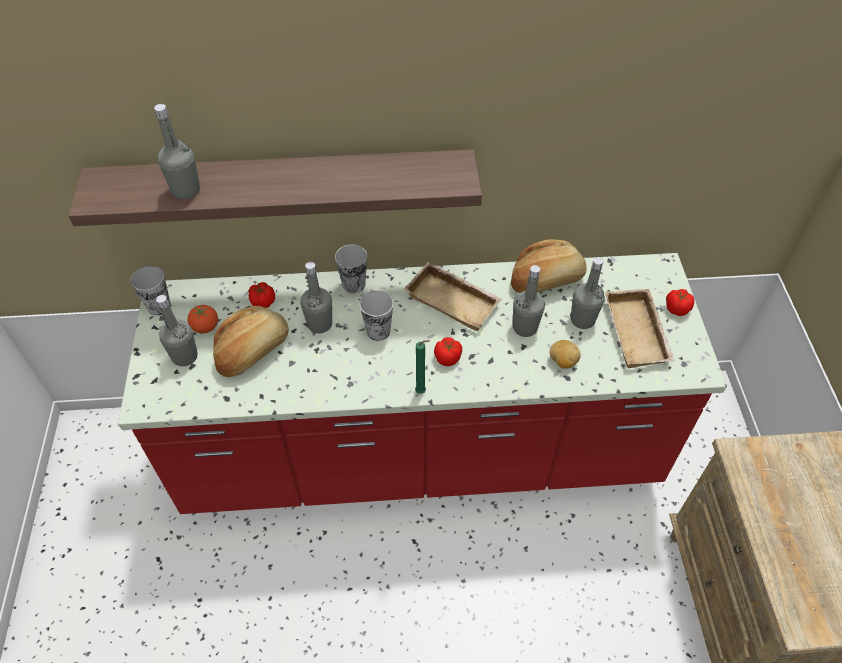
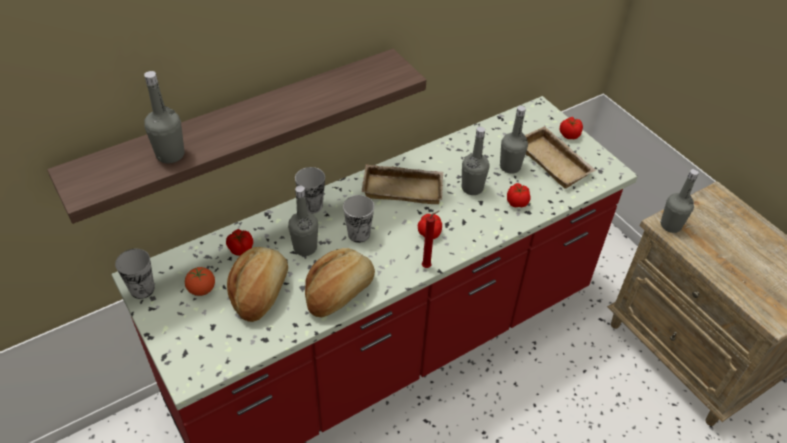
camera: 30 degrees left, 5 degrees down
(185, 356) = (200, 321): grey bottle -> grey bottle (670, 225)
(422, 392) = (427, 266): green candle -> red candle
(546, 280) = (463, 147): bread -> bread (339, 292)
(562, 361) = (517, 202): potato -> tomato

